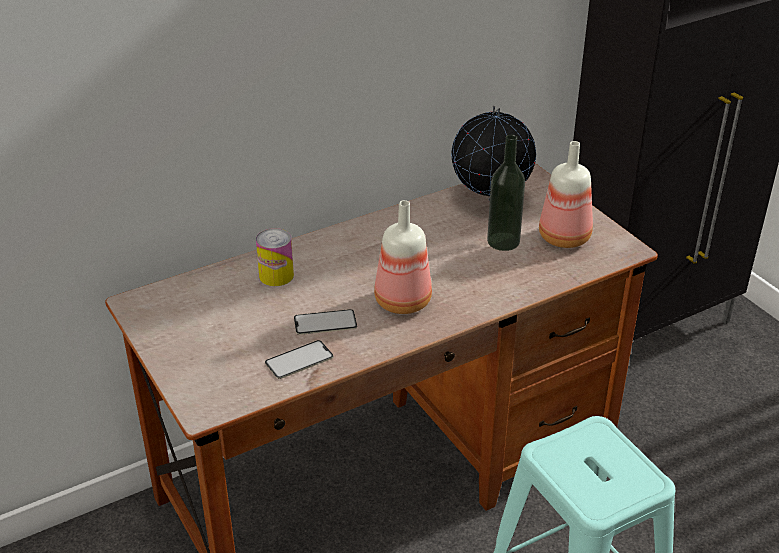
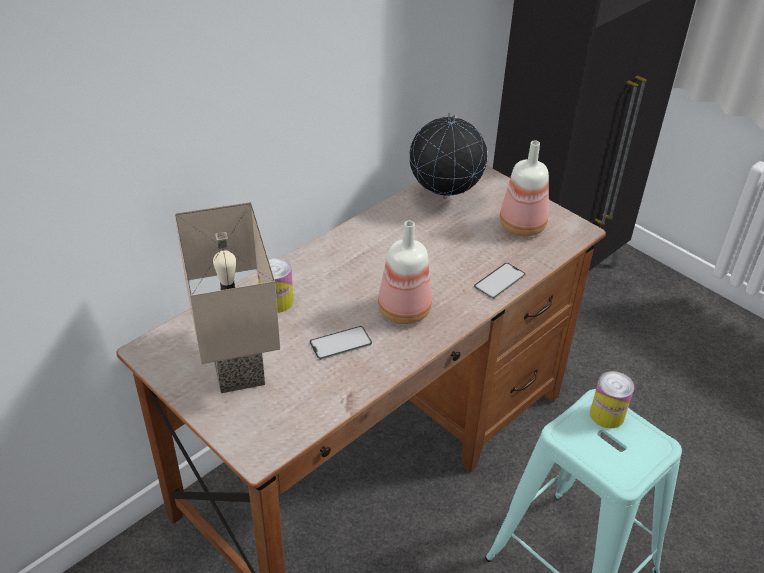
camera: 15 degrees left, 5 degrees up
(219, 327) = (241, 363): none -> beige table lamp
(299, 360) = (330, 386): phone -> phone (499, 281)
(503, 241) = (471, 237): bottle -> none
(601, 443) = (607, 415): none -> can

